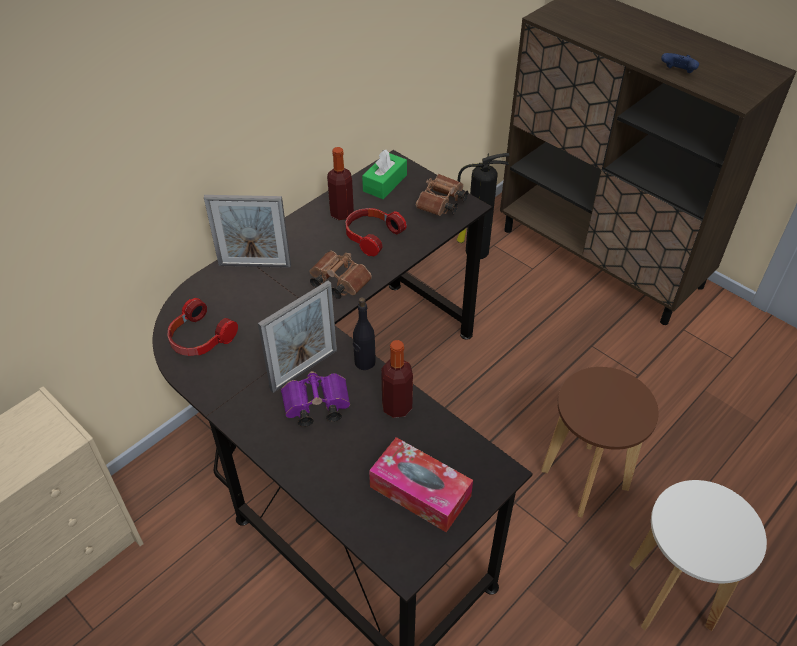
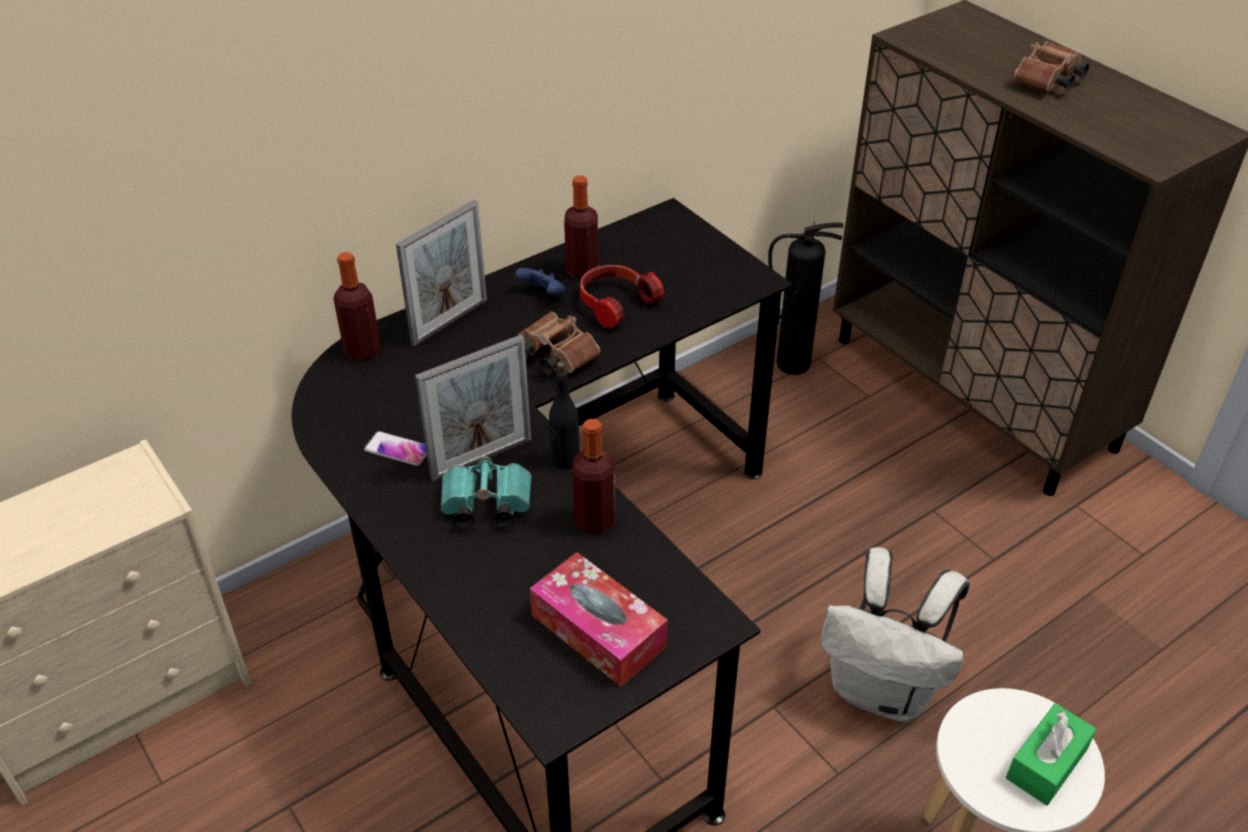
camera: 10 degrees right, 5 degrees down
(195, 295) = (362, 350): none -> bottle
(199, 339) = (354, 403): headphones -> none
(240, 371) = (397, 449): none -> phone
(254, 265) = (449, 322): picture frame -> picture frame turned 60 degrees counterclockwise
(315, 407) = (484, 506): purple binoculars -> turquoise binoculars
(385, 183) = (650, 239): green tissue box -> green tissue box (1046, 763)
(441, 205) = (721, 274): brown binoculars -> brown binoculars (1047, 82)
(584, 479) = (882, 691): brown stool -> white backpack
(677, 73) = (1074, 121): blue game controller -> blue game controller (543, 295)

